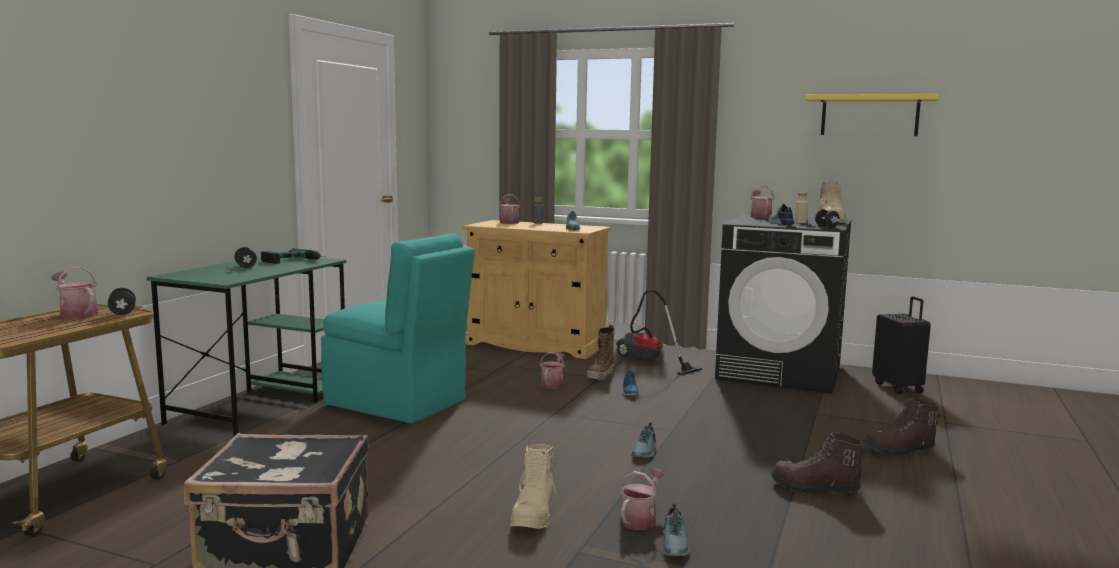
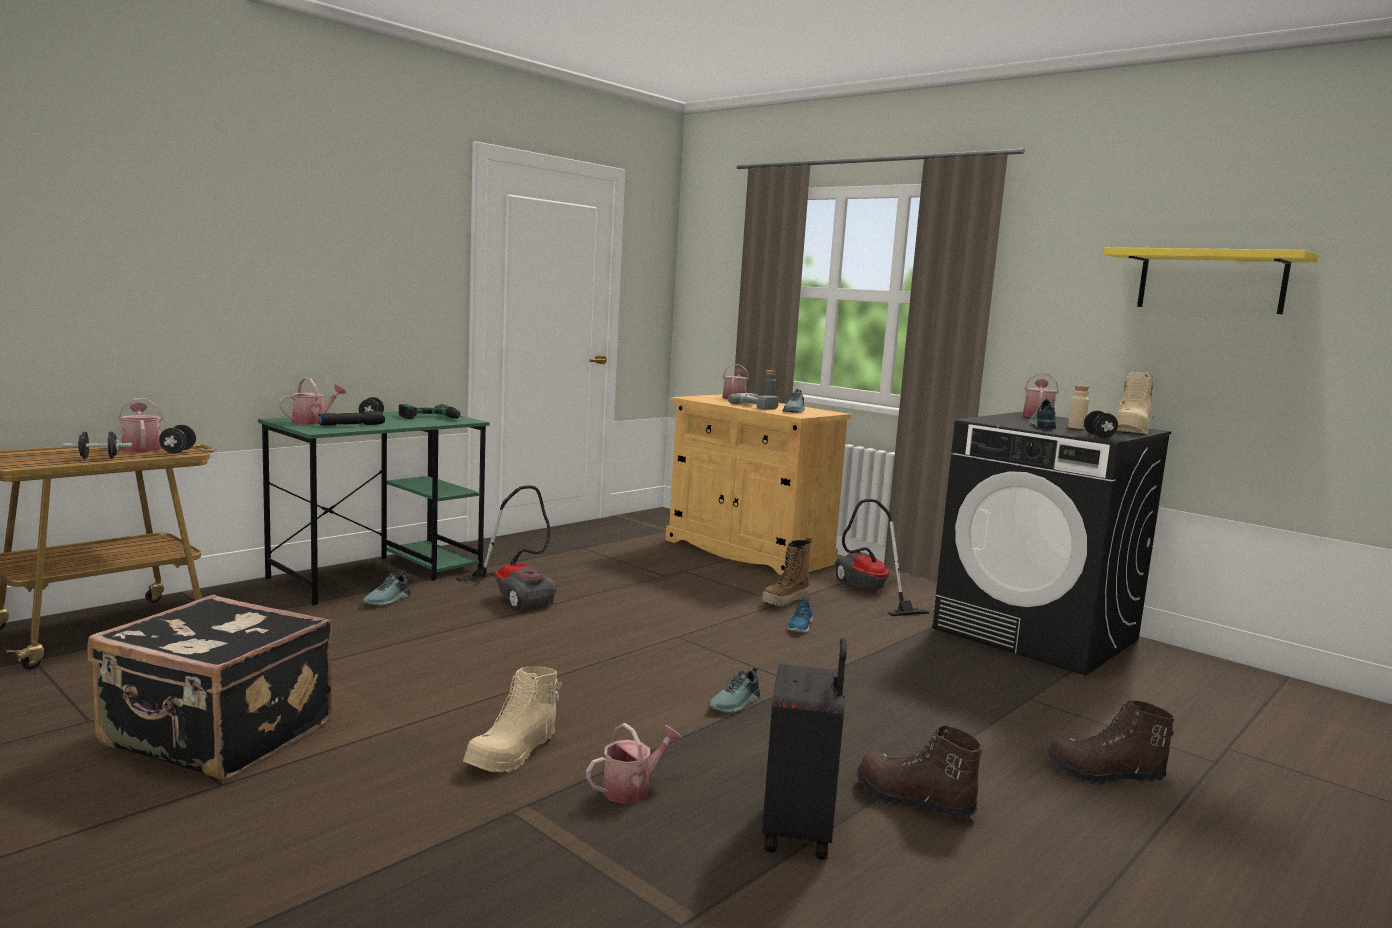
camera: 20 degrees right, 0 degrees up
(59, 327) = (99, 458): none -> black dumbbell
(243, 273) = (352, 425): none -> black flashlight
(398, 403) = (515, 595): turquoise chair -> vacuum cleaner
(540, 227) = (758, 406): none -> power drill
(552, 384) = (715, 601): watering can -> watering can (312, 421)
(675, 544) = (640, 831): shoe -> shoe (388, 600)
(898, 387) = (1202, 684): black suitcase -> black suitcase (800, 831)

